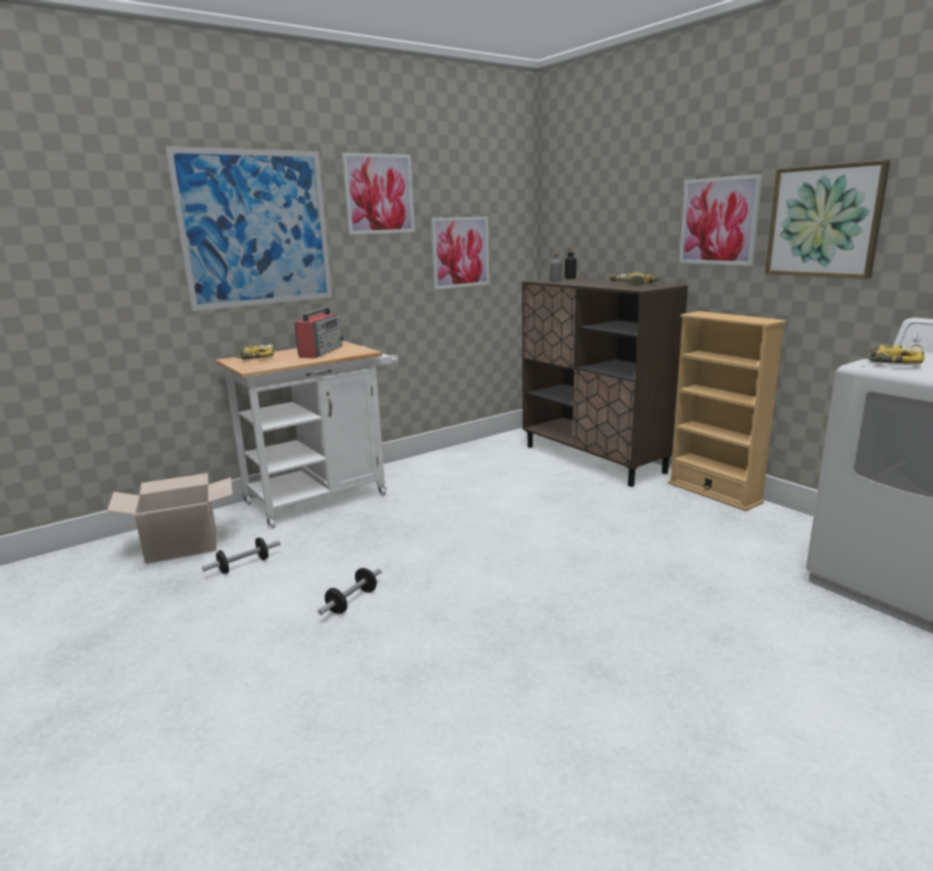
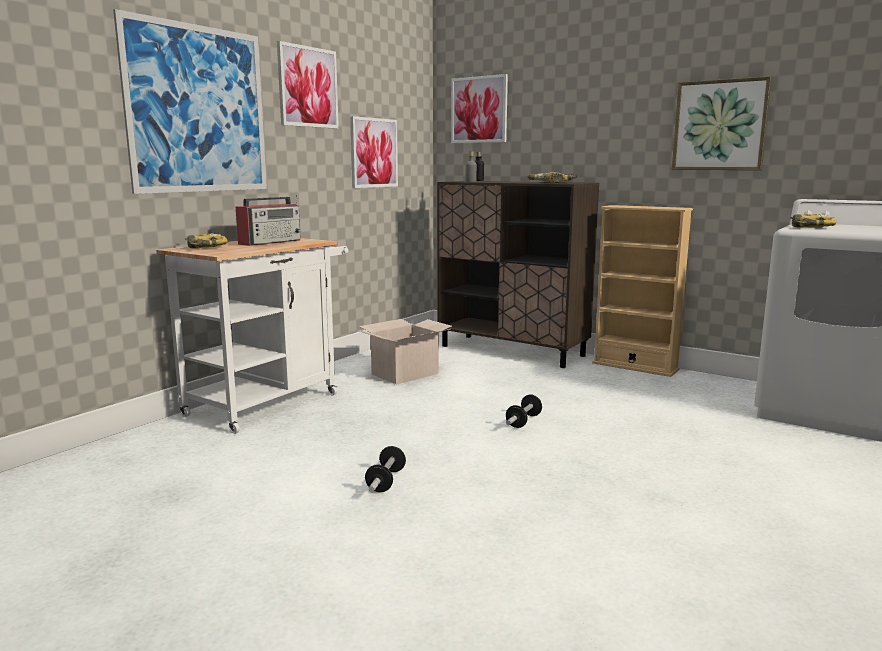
camera: 20 degrees left, 5 degrees down
(182, 546) = (139, 460): cardboard box -> cardboard box (405, 374)
(244, 566) = (235, 468): dumbbell -> dumbbell (523, 421)
(321, 352) = (271, 242): radio -> radio turned 45 degrees clockwise
(719, 221) = (625, 126): picture -> picture (479, 110)

